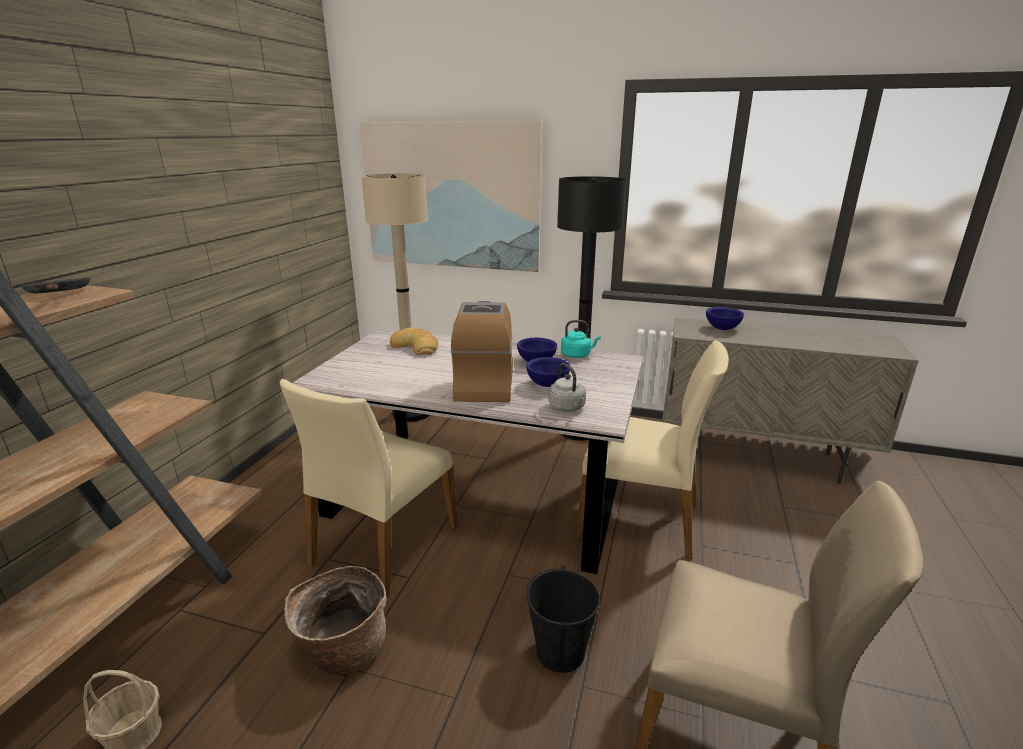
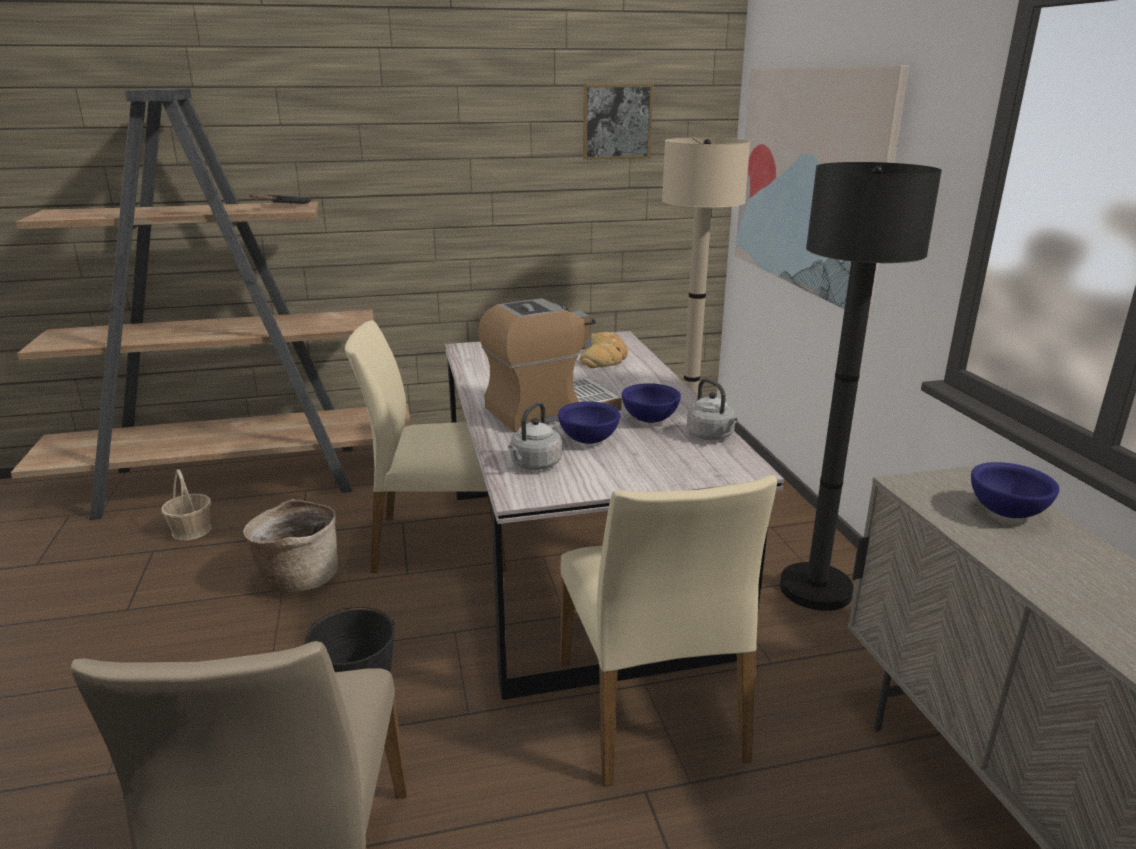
camera: 60 degrees right, 0 degrees up
(279, 167) = (617, 122): none -> picture
(577, 355) = (711, 436): turquoise kettle -> grey kettle

